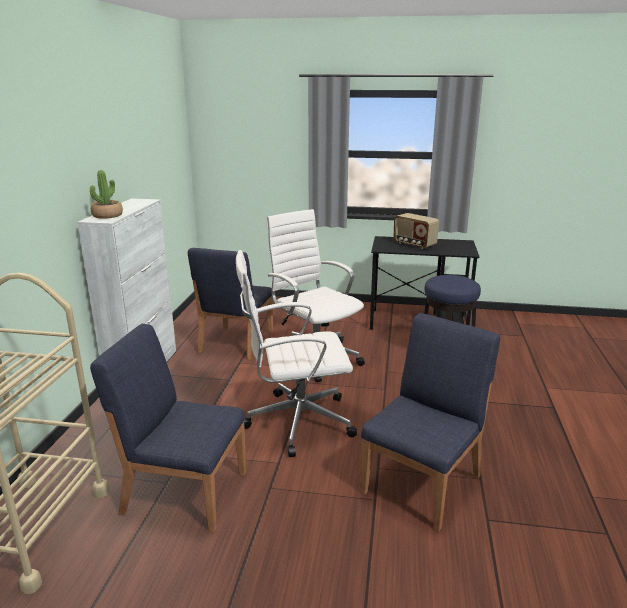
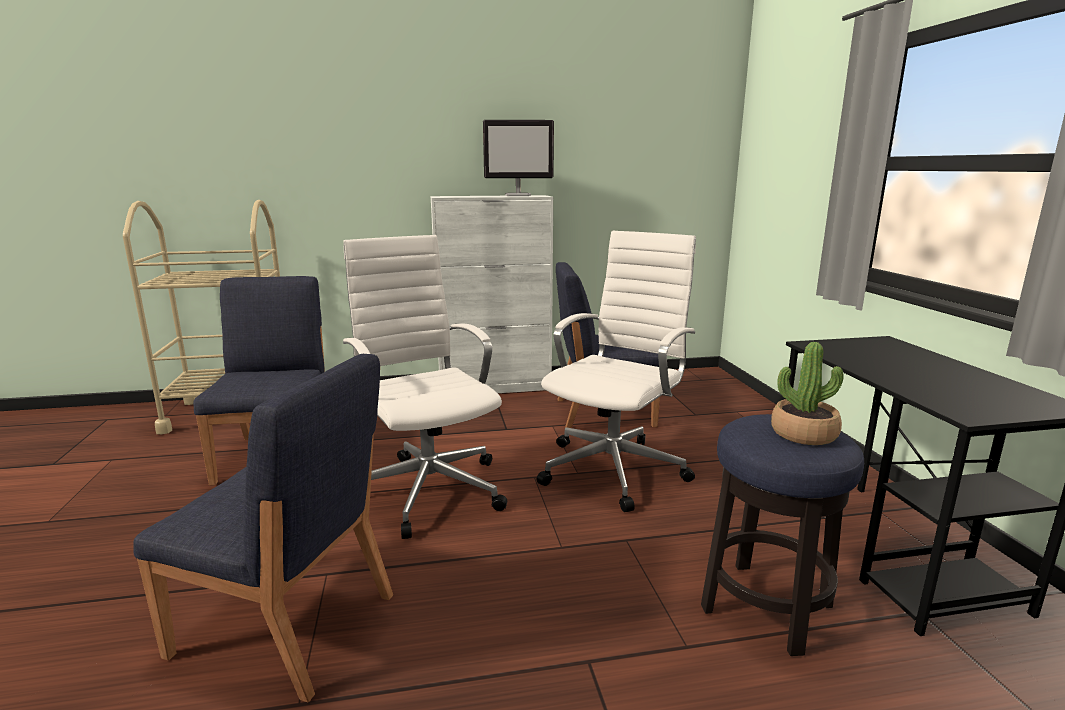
camera: 70 degrees right, 5 degrees down
(107, 215) = (460, 196): potted plant -> potted plant (803, 434)
(132, 204) = (518, 195): none -> monitor
(414, 244) = (903, 363): radio -> none

